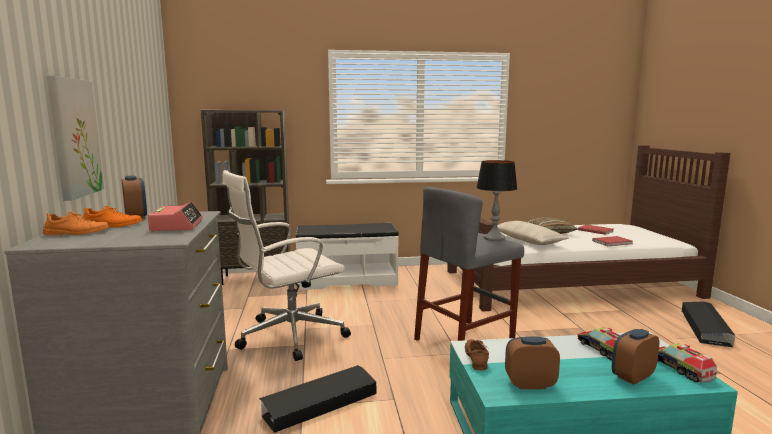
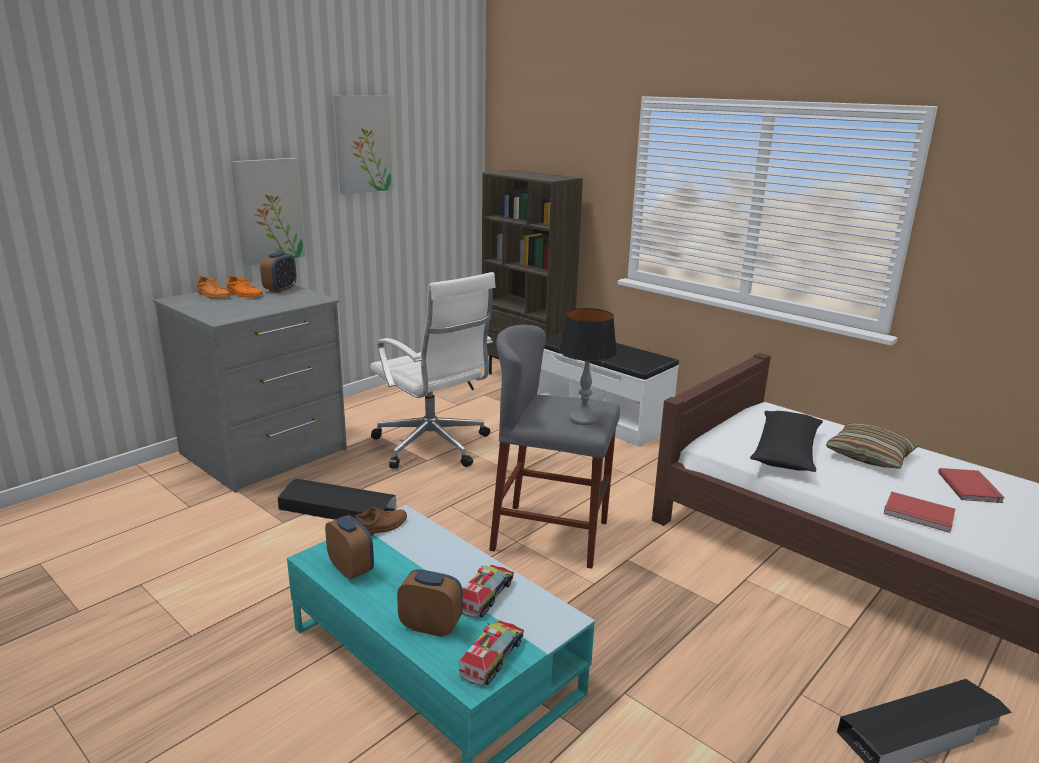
camera: 50 degrees right, 10 degrees up
(119, 77) = (363, 144): none -> picture
(177, 225) = (266, 306): alarm clock -> none
(288, 336) = (433, 446): white office chair -> white office chair turned 150 degrees counterclockwise
(527, 240) = (786, 451): beige pillow -> black pillow

